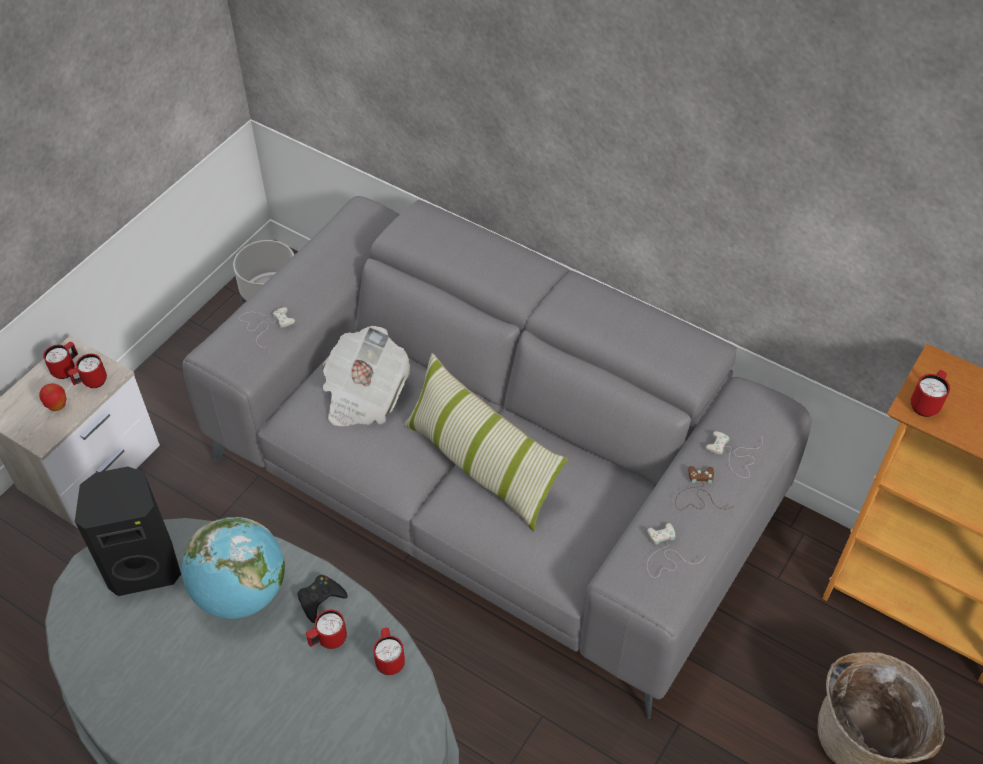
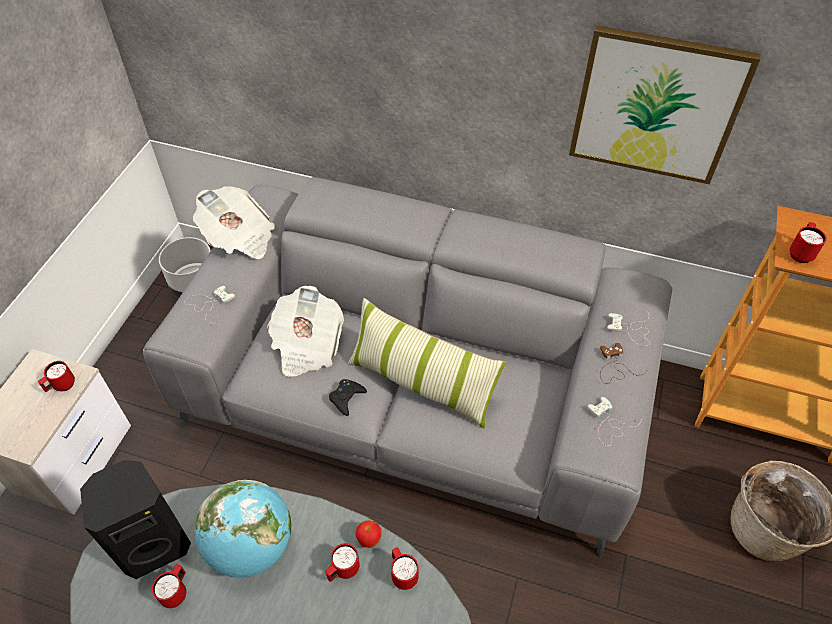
camera: 15 degrees left, 0 degrees up
(57, 406) = (34, 414): apple -> apple (369, 540)
(67, 369) = (35, 379): red mug -> red mug (176, 591)
(319, 255) = (239, 237): none -> newspaper
(320, 599) = (324, 534): black game controller -> black game controller (346, 398)
(791, 200) = (656, 106): none -> picture

